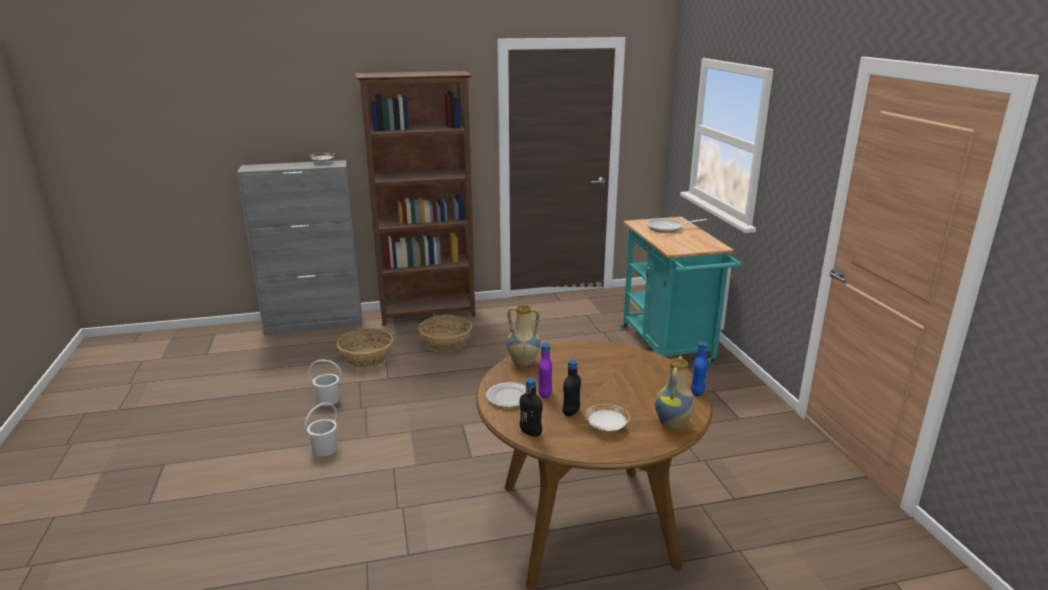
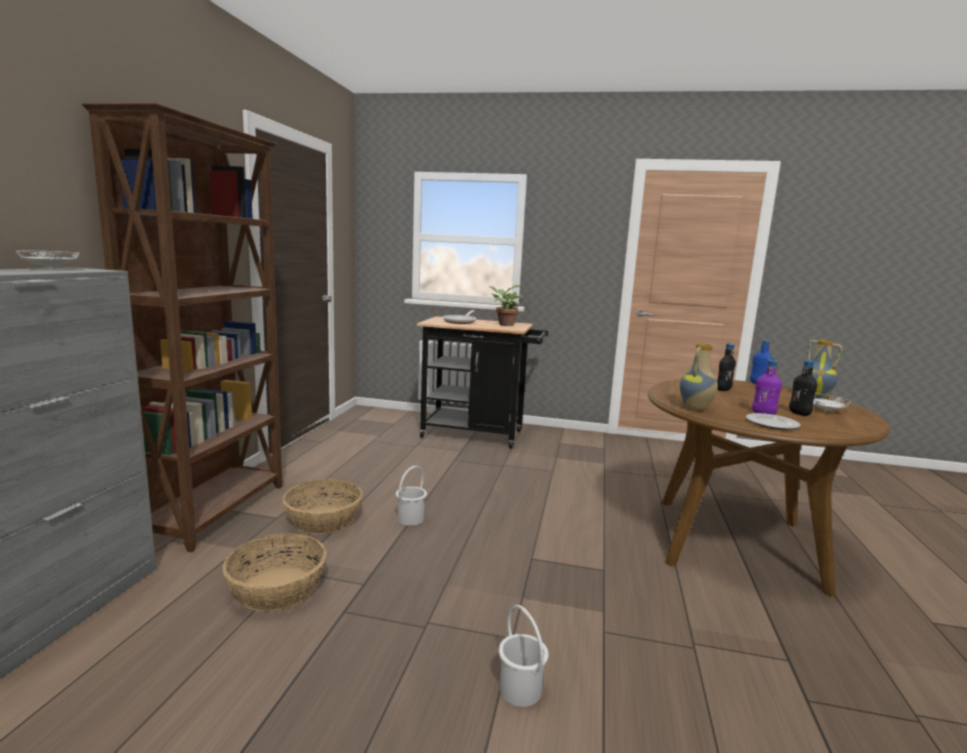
camera: 65 degrees left, 10 degrees down
(328, 400) = (369, 656): white bucket -> white bucket (410, 519)
(530, 432) = (843, 430): black bottle -> black bottle (723, 389)
(669, 349) = (479, 435): turquoise cart -> black cart
(691, 243) = (504, 325): none -> potted plant

